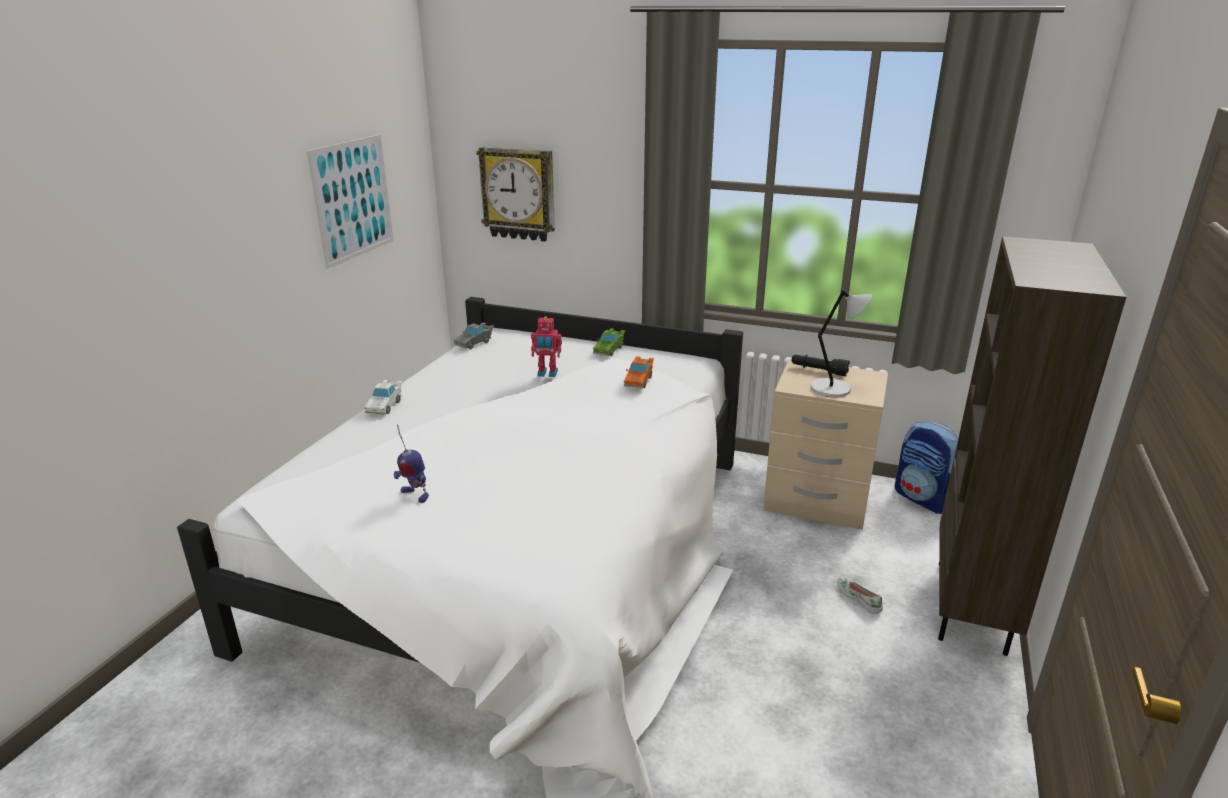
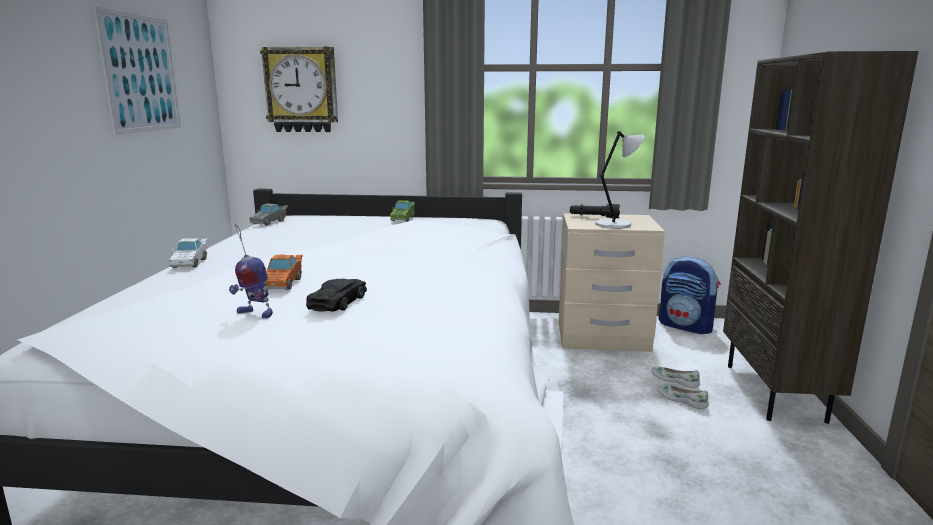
camera: 15 degrees left, 10 degrees down
(488, 488) = (339, 301): none -> black toy car
(547, 374) = (355, 231): toy robot -> none
(639, 380) = (445, 229): orange toy car -> orange toy car (283, 282)
(866, 572) = (674, 380): none -> white shoe

